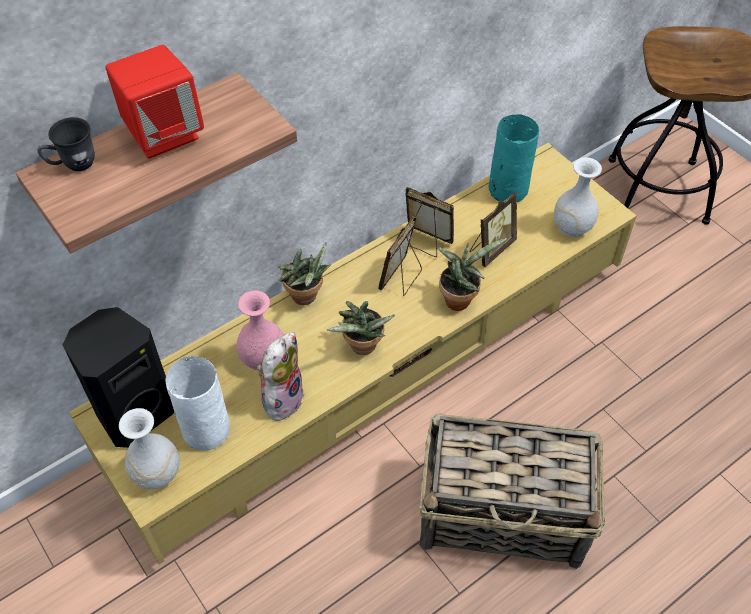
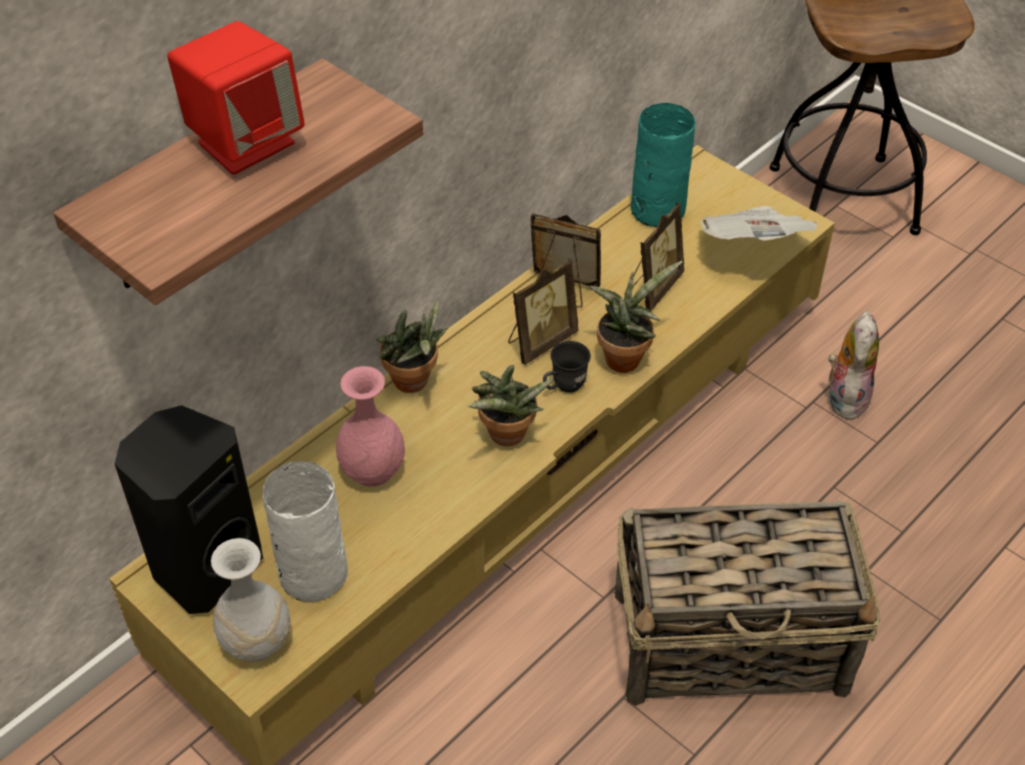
camera: 10 degrees left, 5 degrees down
(73, 165) = (131, 194): grey mug -> grey mug (563, 386)
(282, 397) = (410, 516): plush toy -> plush toy (845, 396)
(401, 278) = (540, 341): picture frame -> picture frame turned 150 degrees counterclockwise
(571, 227) = (753, 247): white vase -> newspaper

